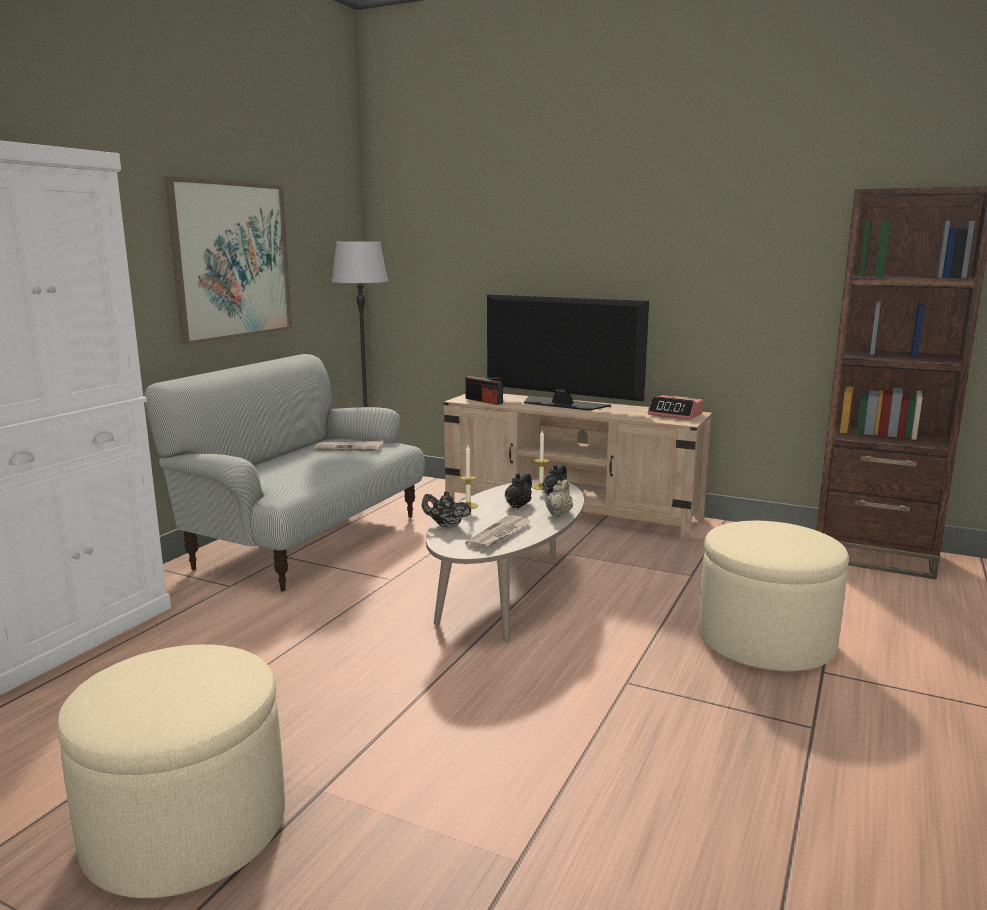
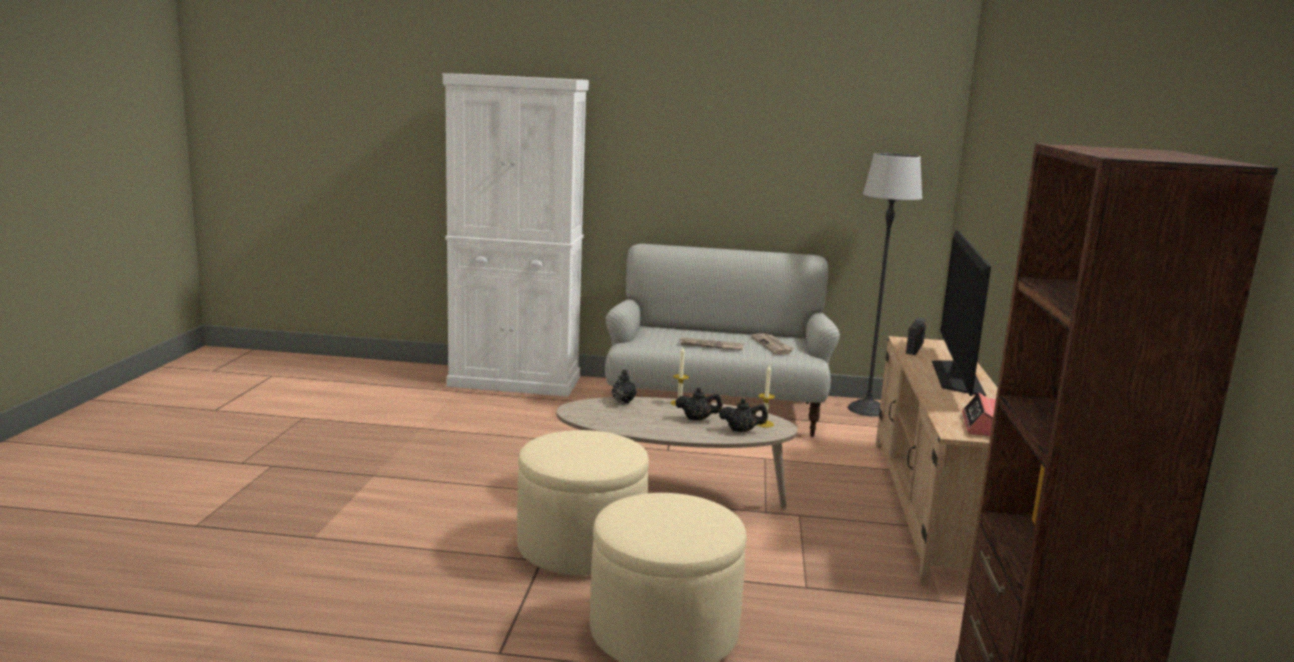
camera: 70 degrees right, 0 degrees up
(186, 828) = (337, 451): beige ottoman -> beige ottoman (581, 547)
(232, 260) = (748, 160): picture -> none
(499, 535) = (616, 419): newspaper -> newspaper (710, 346)
(559, 514) = (690, 435): beige teapot -> none

